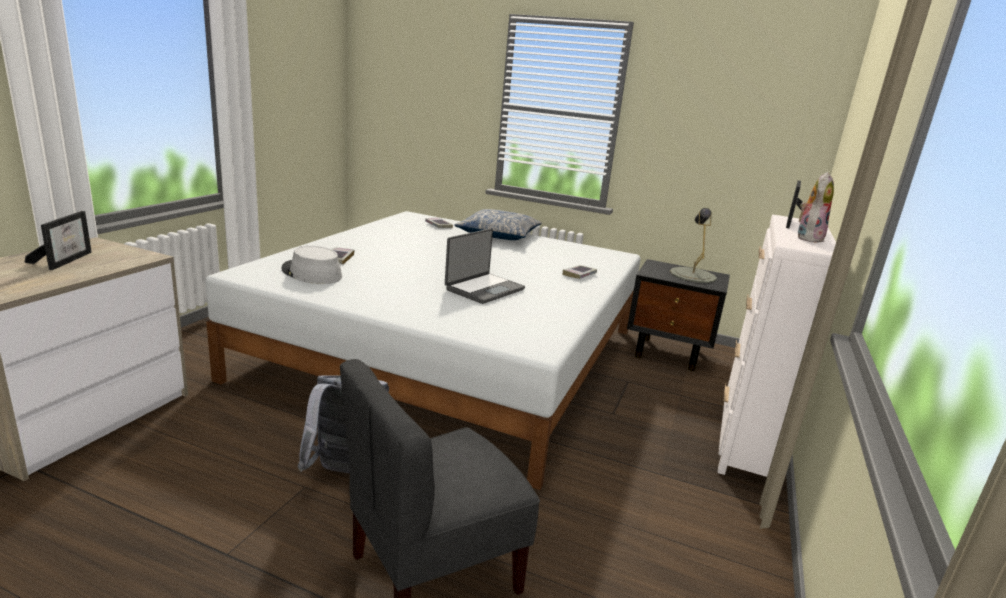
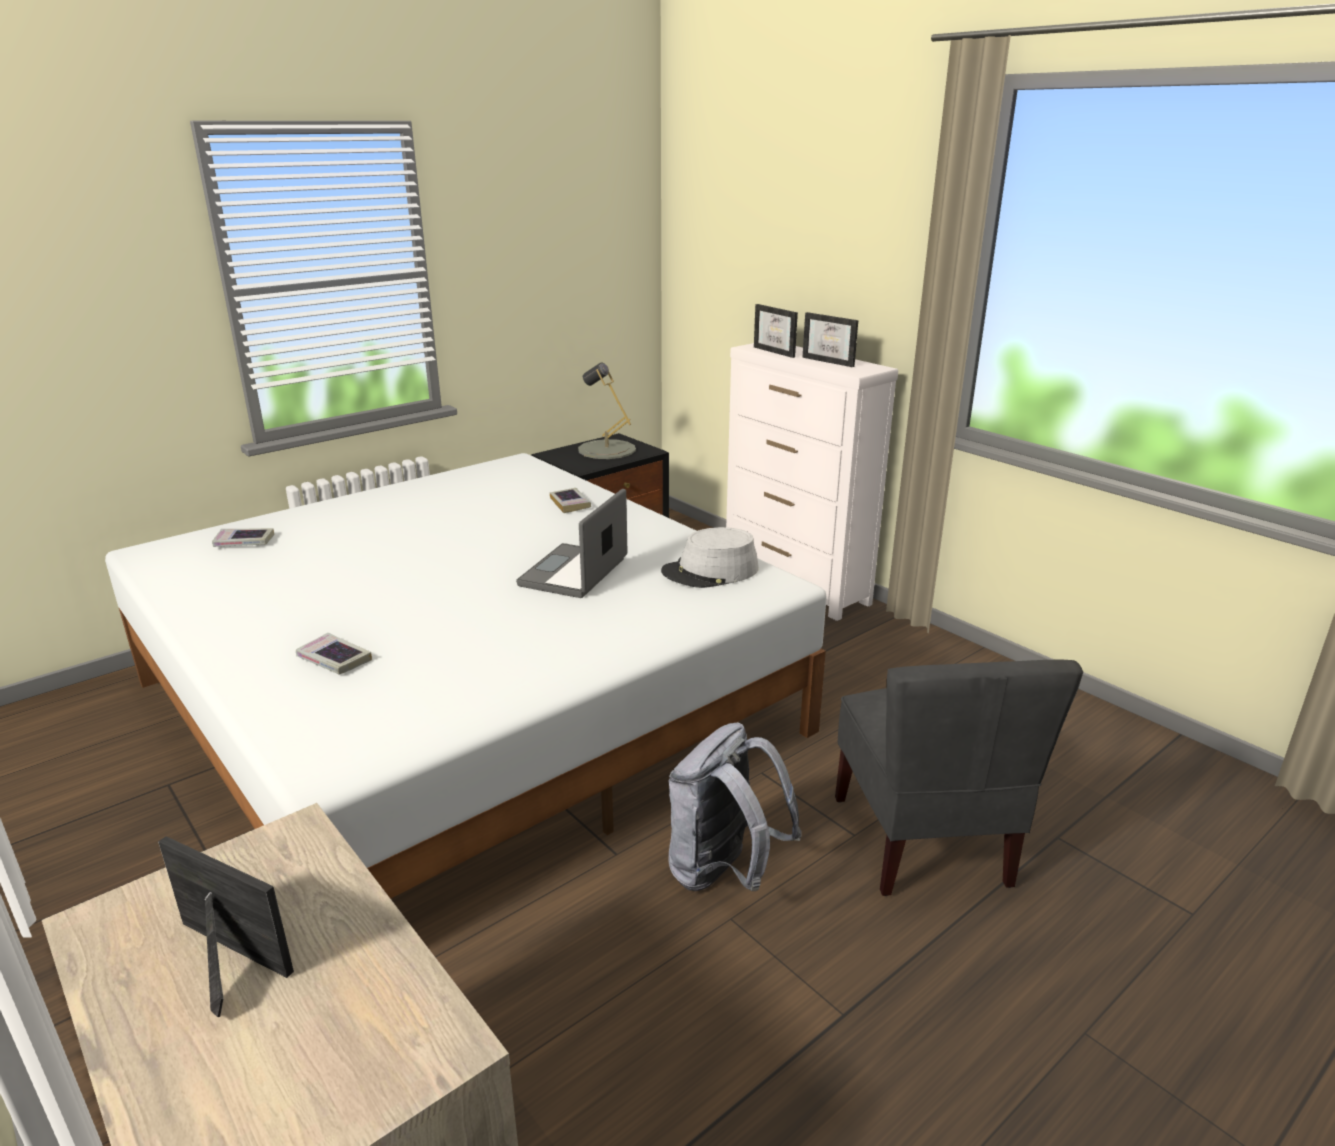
camera: 60 degrees left, 5 degrees up
(311, 273) = (392, 696): grey hat -> grey hat (710, 571)
(484, 289) = (575, 573): laptop -> laptop turned 135 degrees counterclockwise
(498, 235) = (351, 510): pillow -> none
(807, 238) = (832, 361): plush toy -> picture frame

